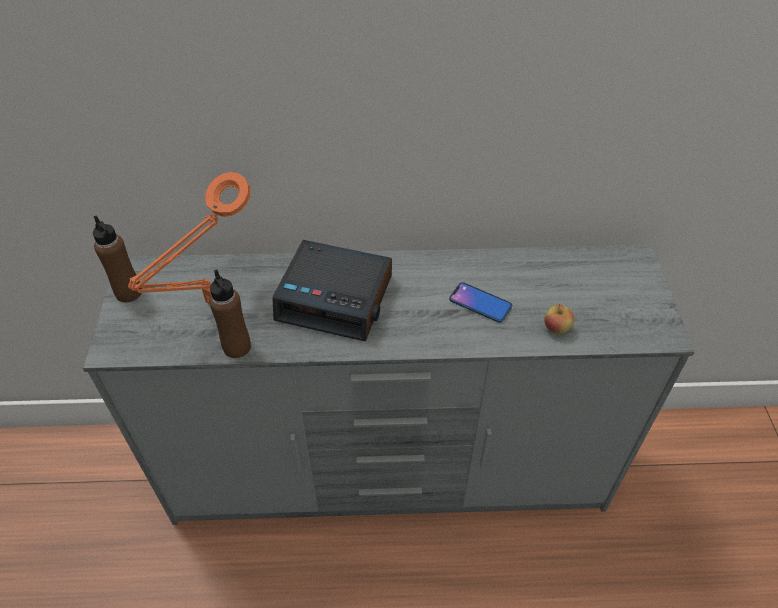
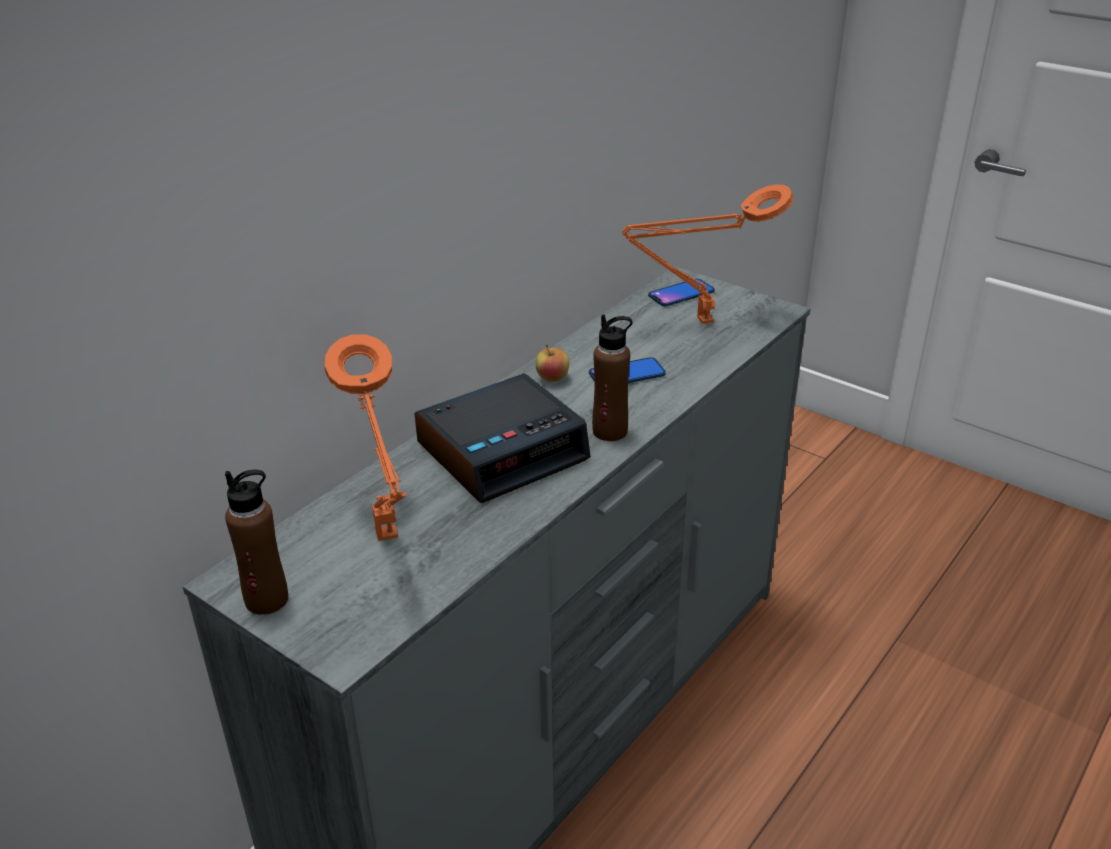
camera: 50 degrees left, 15 degrees down
(237, 347) = (480, 548): brown bottle -> brown bottle (610, 431)
(556, 328) = (708, 352): apple -> apple (552, 378)
(591, 301) = (699, 322): none -> orange table lamp
(616, 270) = (681, 294): none -> phone

